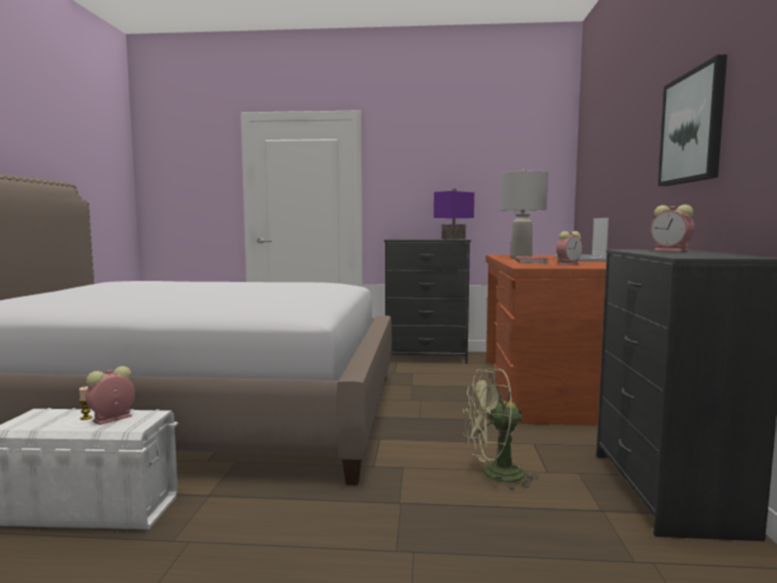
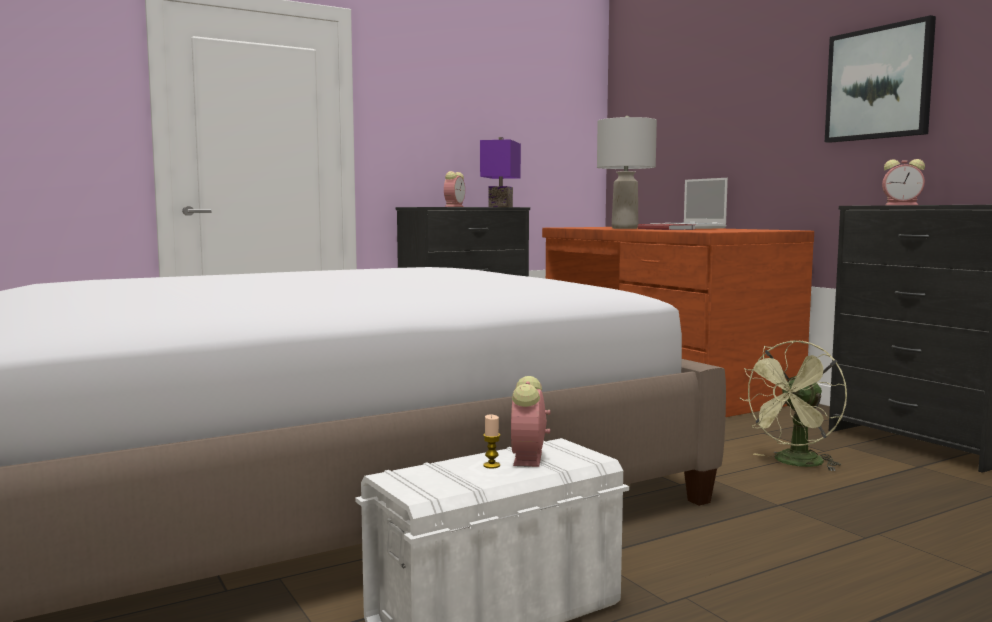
camera: 35 degrees left, 0 degrees up
(568, 264) = (720, 230): alarm clock -> alarm clock (454, 206)

